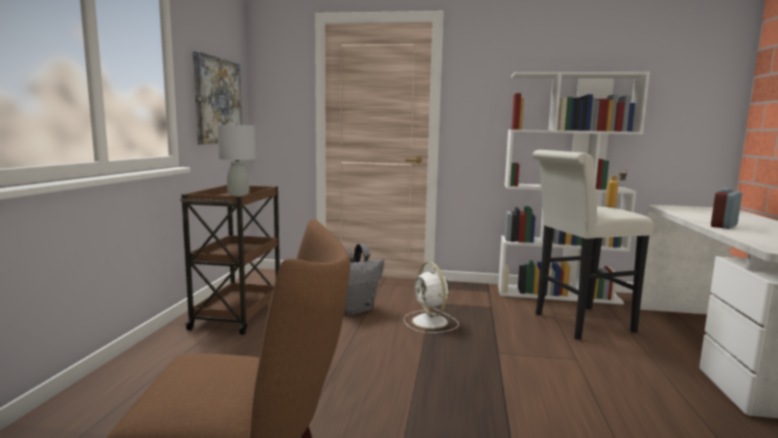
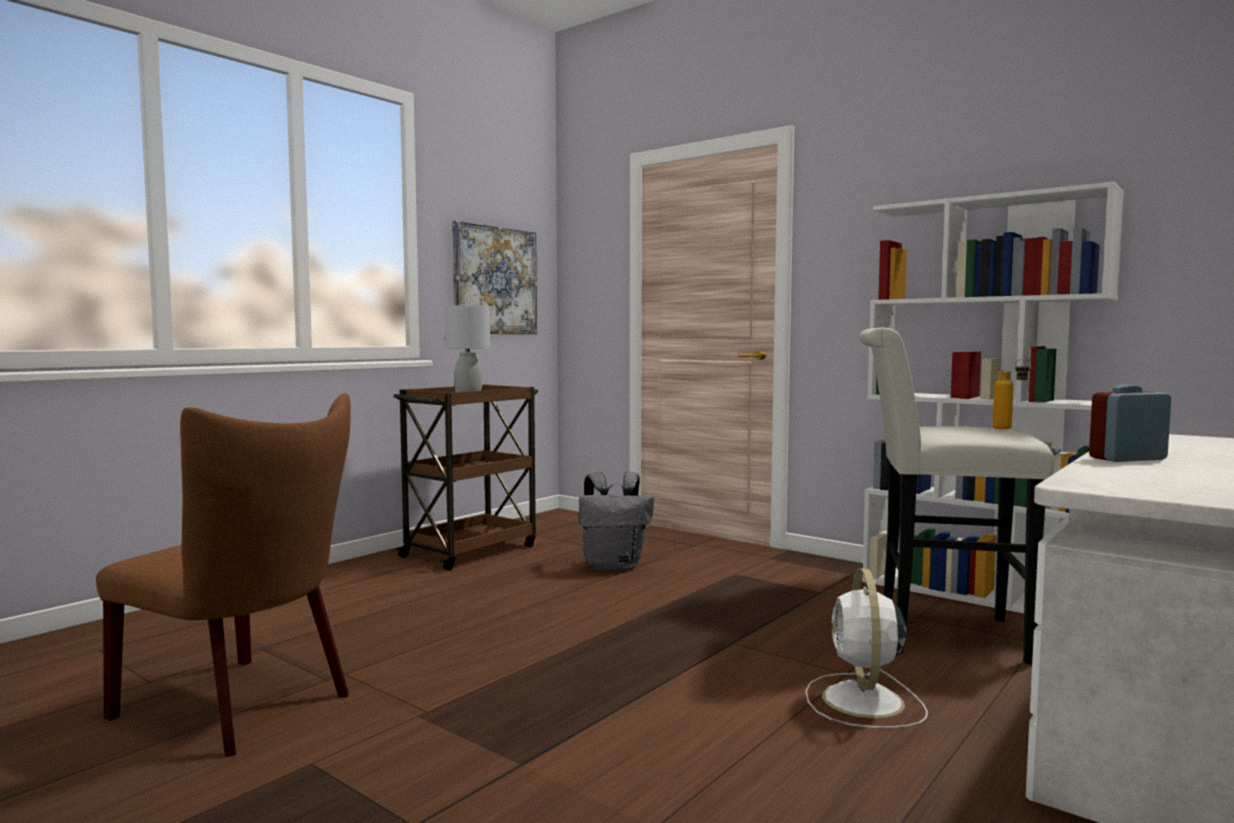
camera: 30 degrees right, 5 degrees down
(430, 322) = (693, 595): white fan -> white fan (863, 702)

